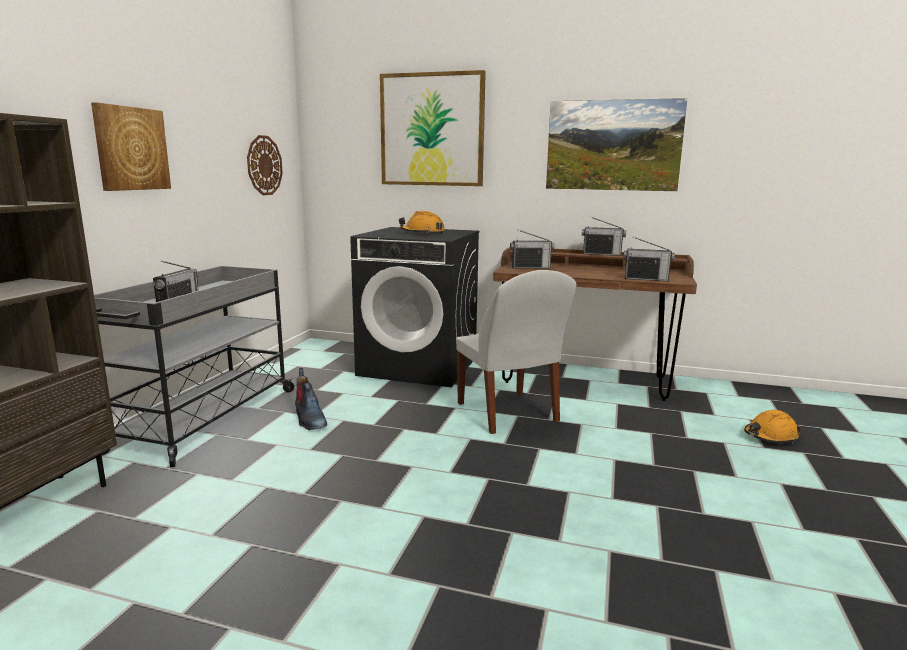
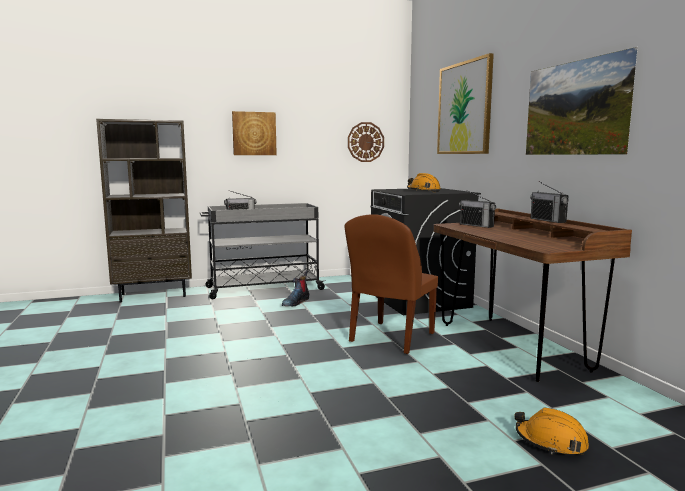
camera: 55 degrees right, 5 degrees down
(508, 414) = (390, 338): white chair -> brown chair
(646, 279) = (522, 243): radio -> none

